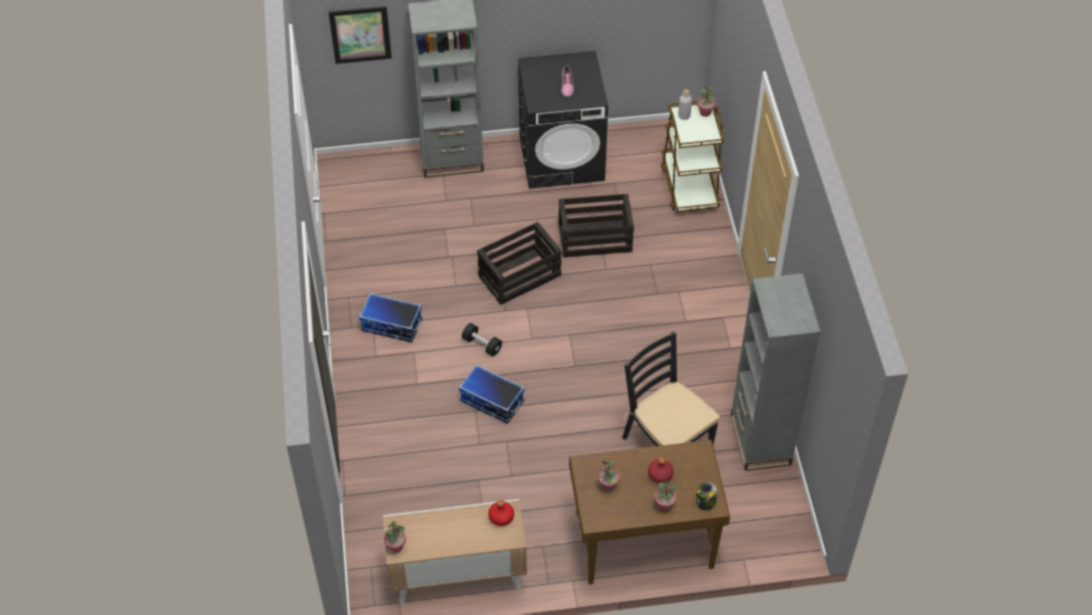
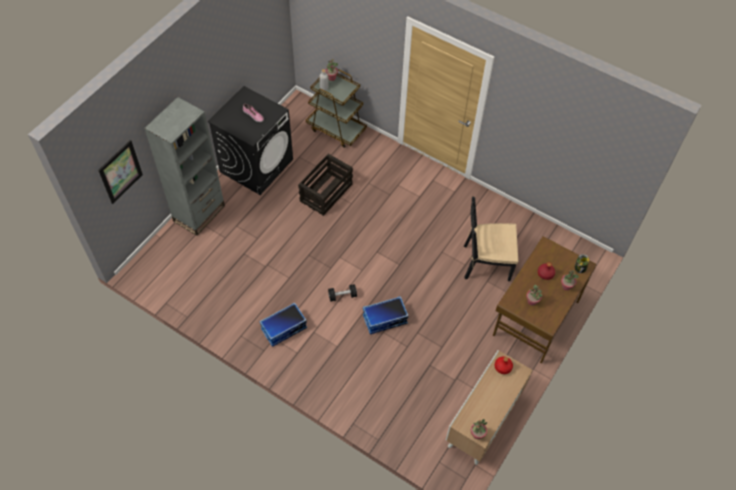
camera: 50 degrees left, 5 degrees up
(520, 275) = (314, 243): crate -> none
(760, 439) = (520, 223): grey bookcase -> none

